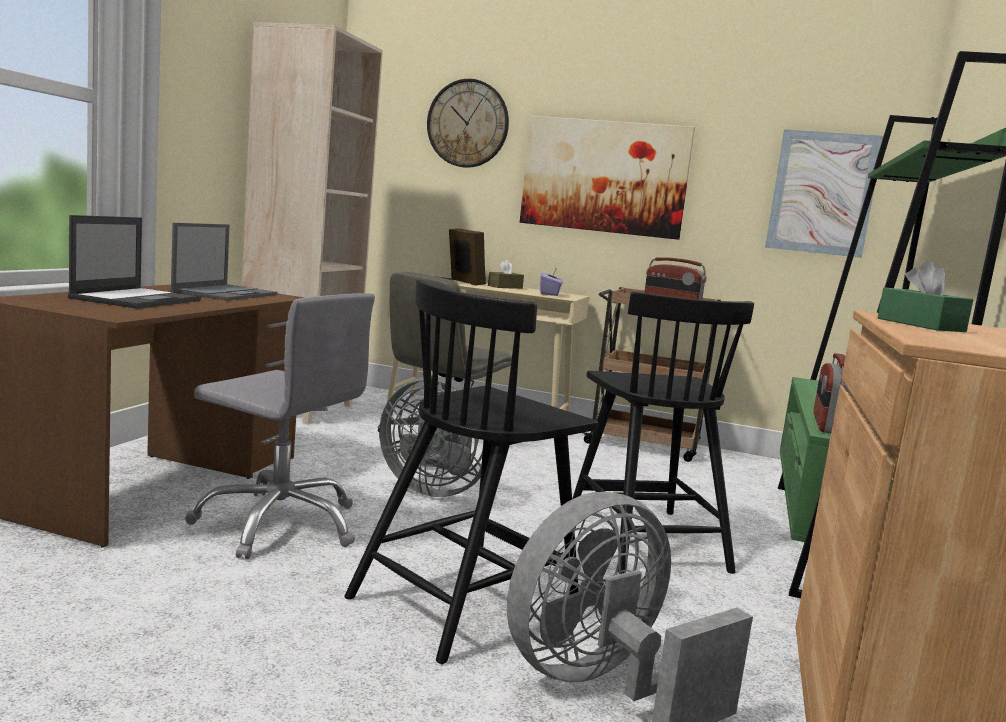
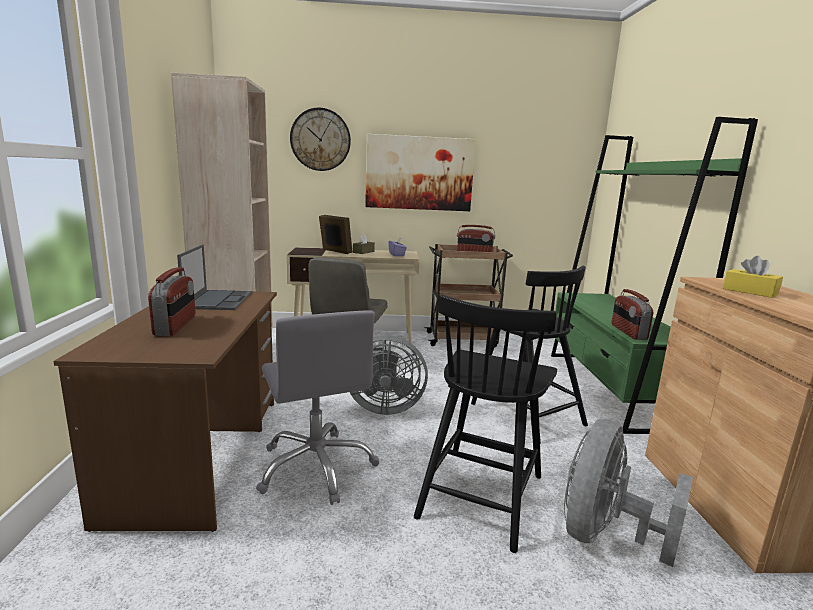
camera: 20 degrees left, 5 degrees up
(137, 299) = (176, 326): laptop -> radio
(279, 524) = (317, 467): grey office chair -> grey office chair turned 60 degrees clockwise
(822, 193) = (550, 177): picture -> none
(920, 325) = (750, 291): green tissue box -> yellow tissue box

